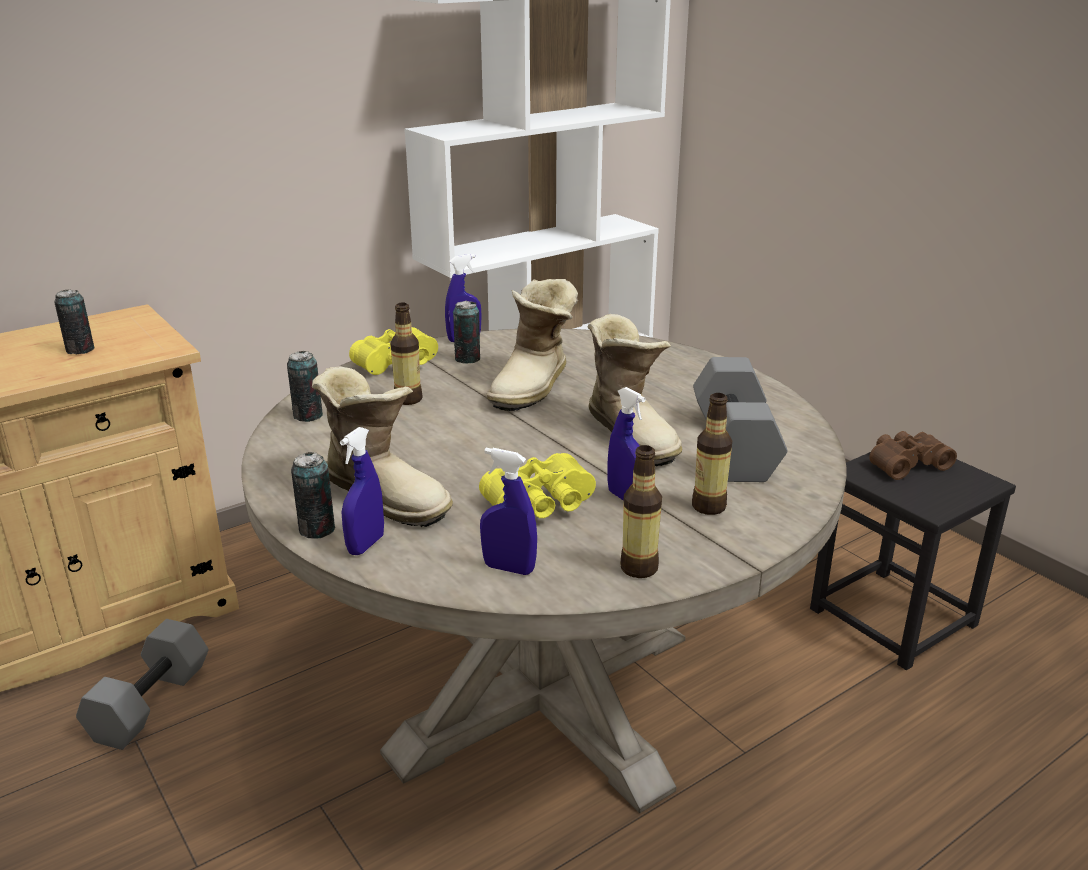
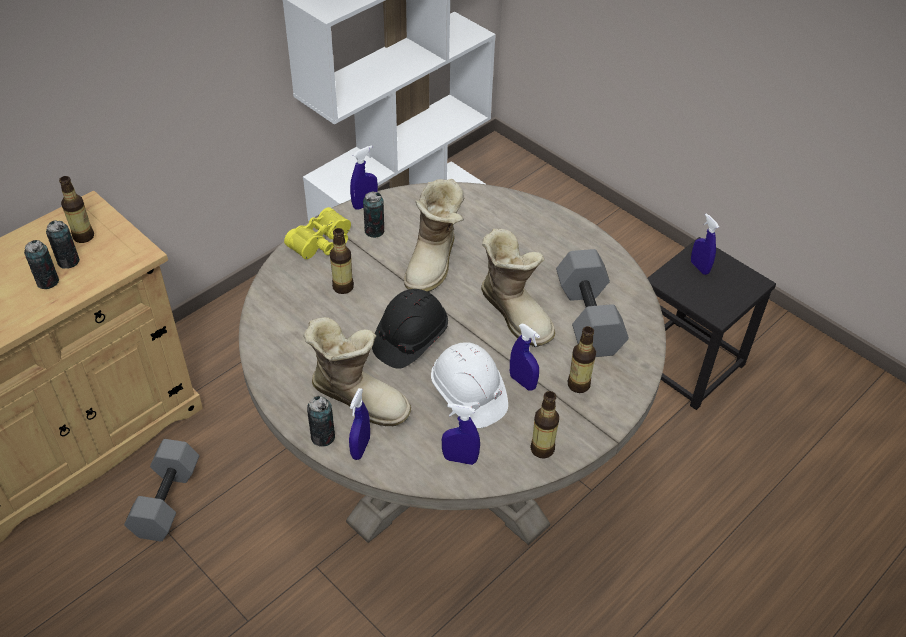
camera: 10 degrees left, 20 degrees up
(112, 333) = (83, 236): none -> bottle
(308, 416) = (273, 314): can -> can (48, 282)
(478, 448) = (410, 339): none -> black hard hat
(542, 505) = (468, 395): yellow binoculars -> white hard hat
(905, 463) = (699, 267): brown binoculars -> blue spray bottle

